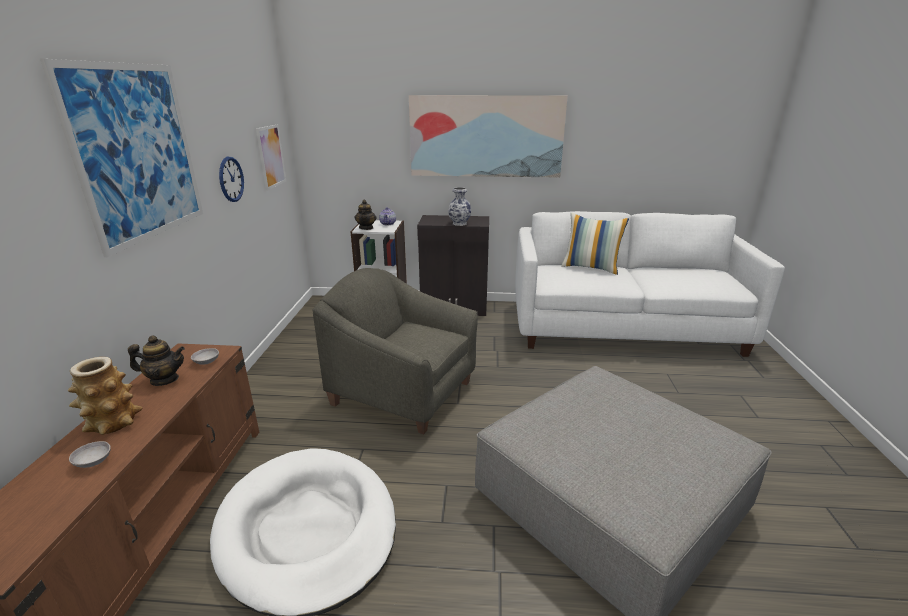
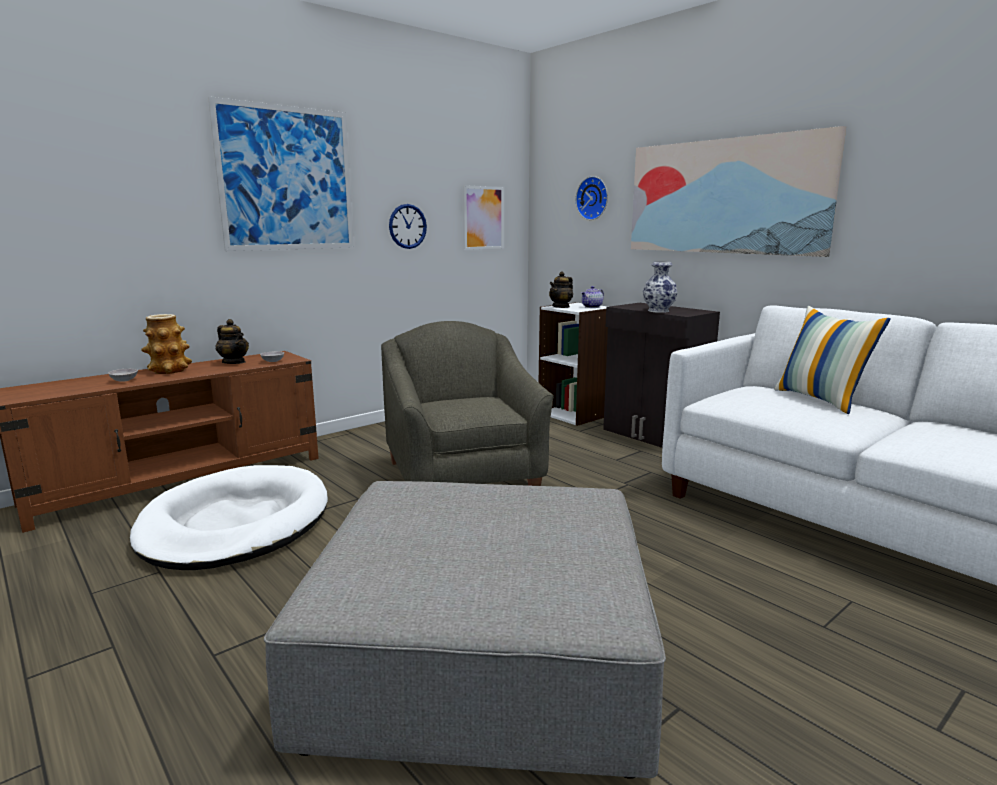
camera: 45 degrees right, 10 degrees down
(367, 133) = (593, 198): none -> wall clock

